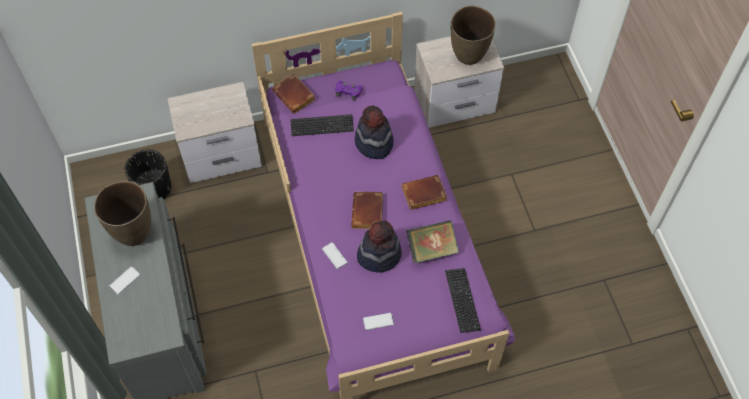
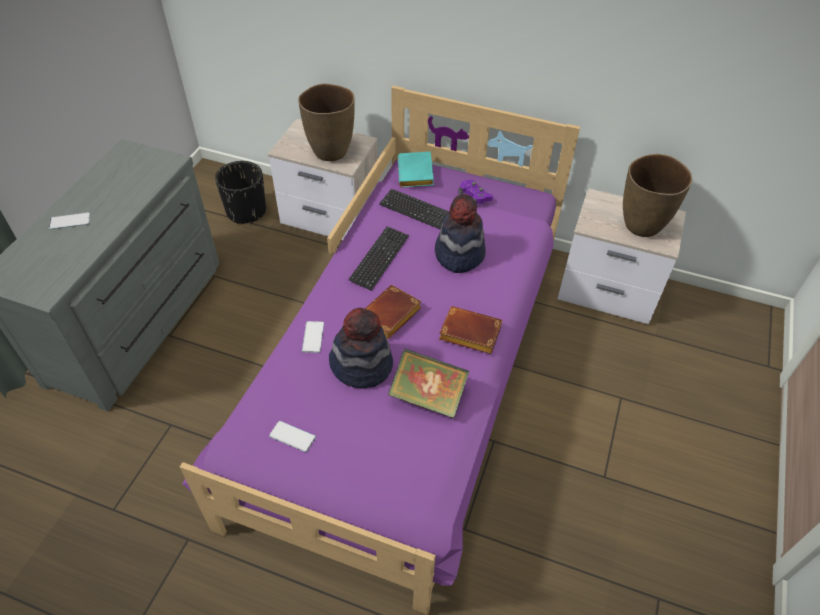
camera: 35 degrees right, 10 degrees down
(133, 232) = (125, 186): brown vase -> brown vase (330, 151)
(295, 96) = (417, 174): brown book -> turquoise book
(462, 300) = (413, 480): keyboard -> keyboard (379, 259)

